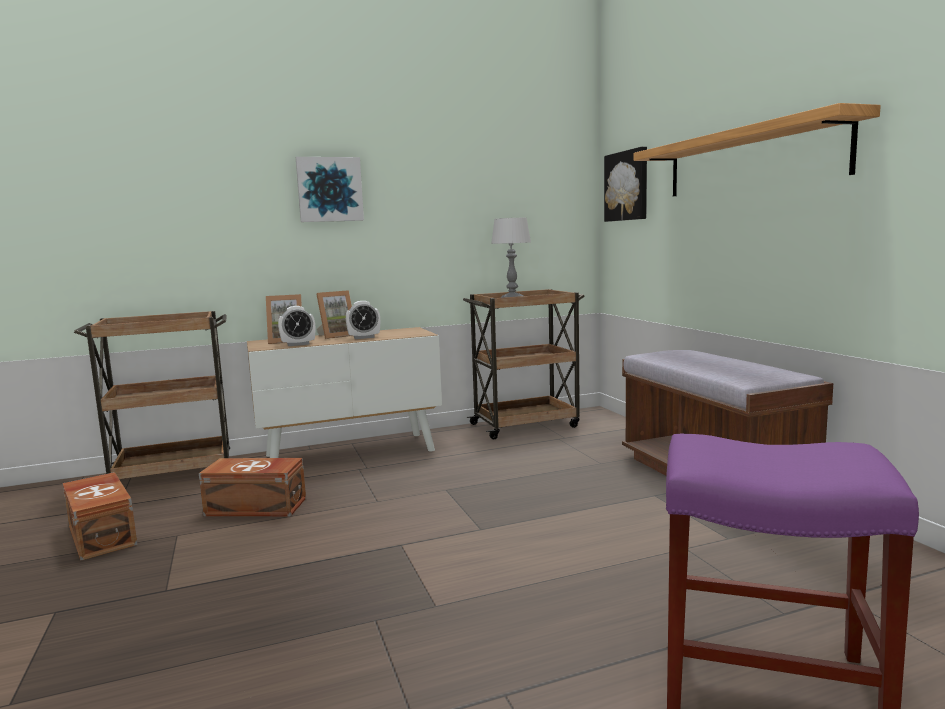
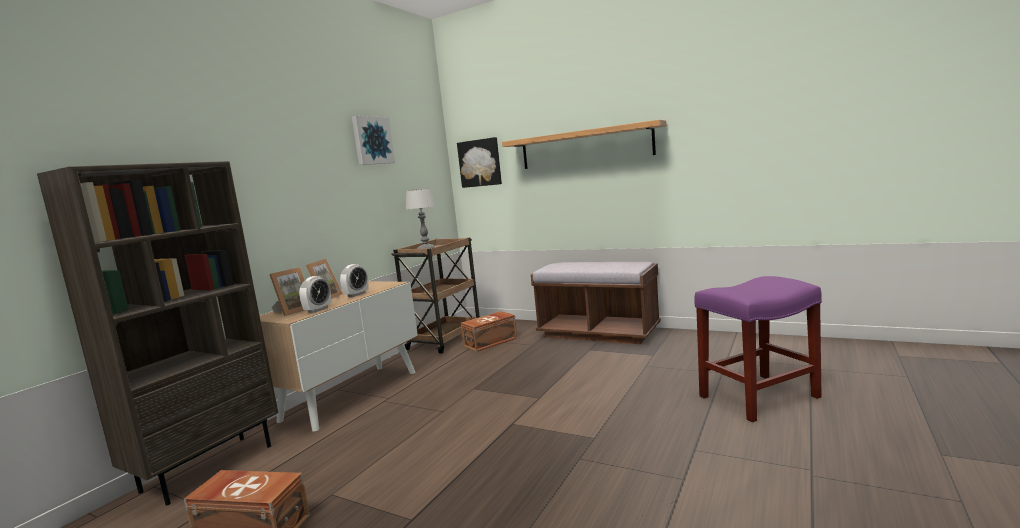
camera: 40 degrees left, 0 degrees up
(174, 473) = (209, 467): brown cart -> brown bookcase
(256, 507) = (358, 451): brown storage box -> brown storage box (491, 342)
(329, 189) = (291, 174): picture -> picture (372, 140)

